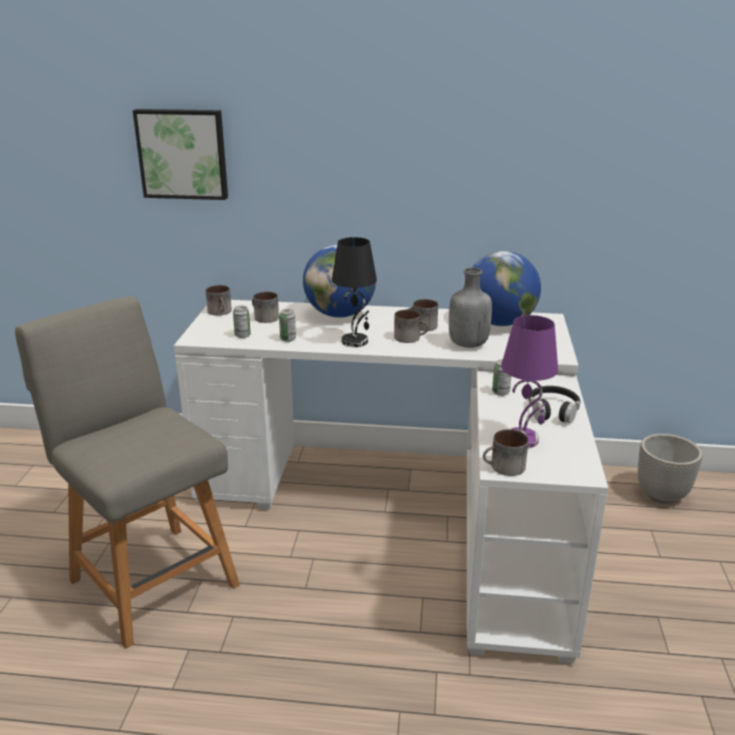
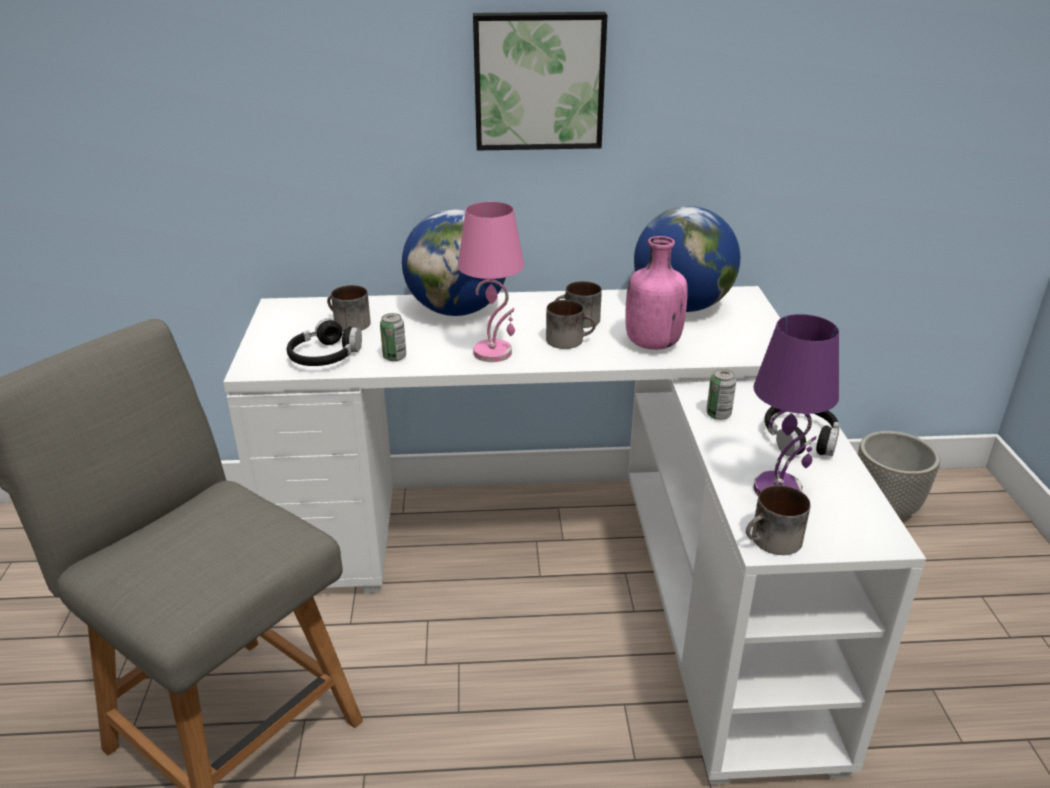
camera: 10 degrees left, 5 degrees up
(183, 154) = (200, 83): picture -> picture (538, 81)
(221, 312) = (282, 319): mug -> none
(242, 335) = (325, 356): can -> black headphones
(355, 341) = (494, 352): black table lamp -> pink table lamp
(467, 344) = (651, 344): grey bottle -> pink bottle

